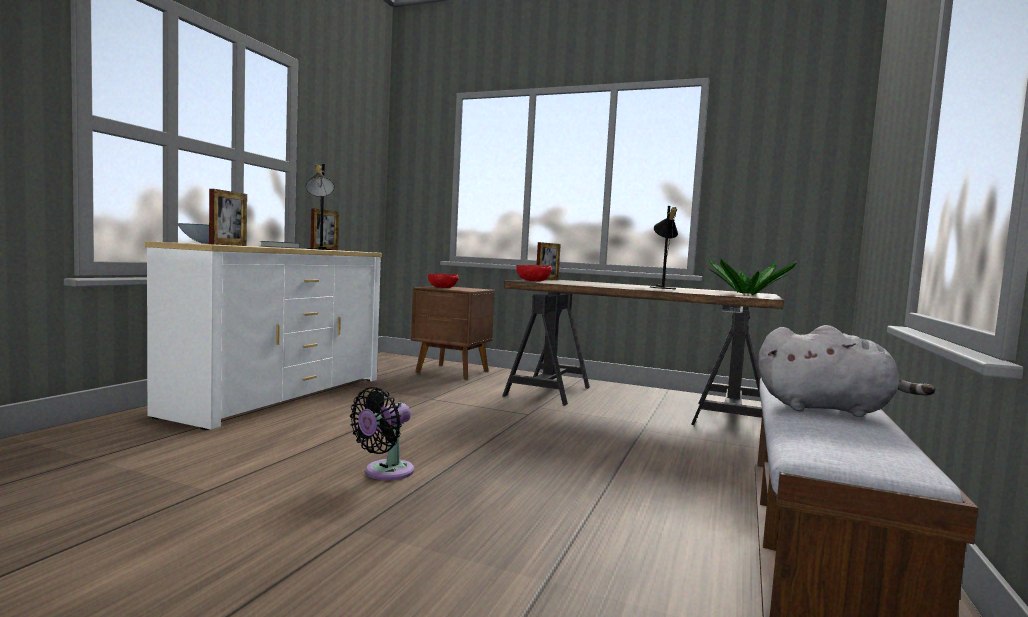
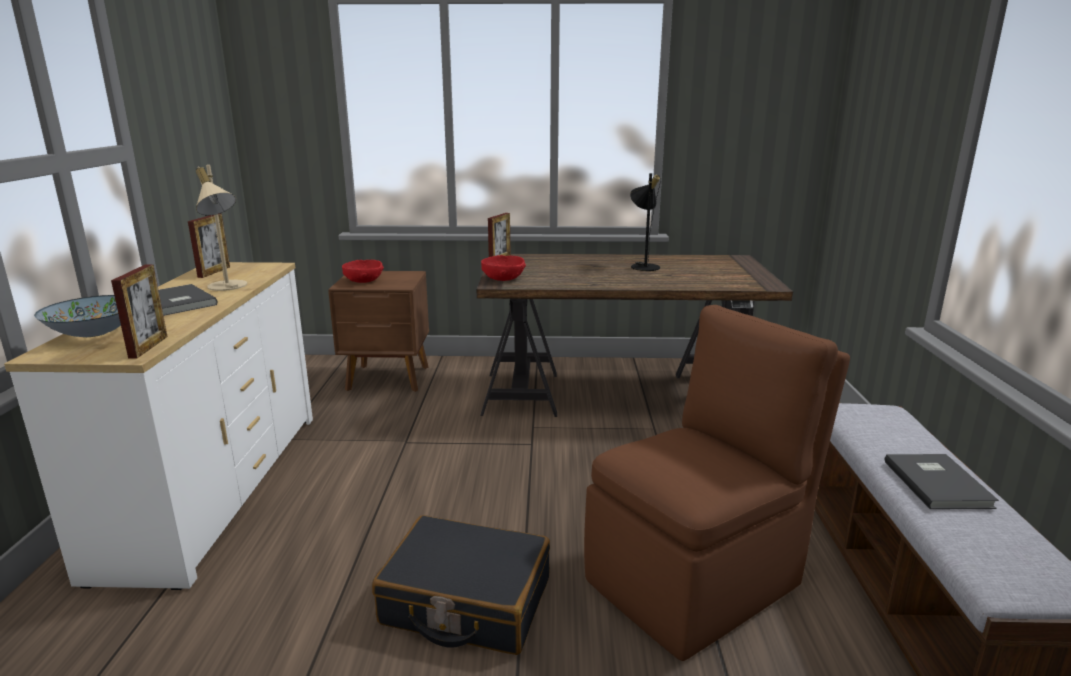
camera: 20 degrees left, 15 degrees up
(320, 249) = (228, 287): black table lamp -> beige table lamp
(385, 472) = (466, 602): black fan -> black suitcase
(594, 502) = (697, 580): none -> brown chair
(746, 294) = (739, 273): potted plant -> none
(829, 409) = (938, 483): grey plush toy -> grey book

